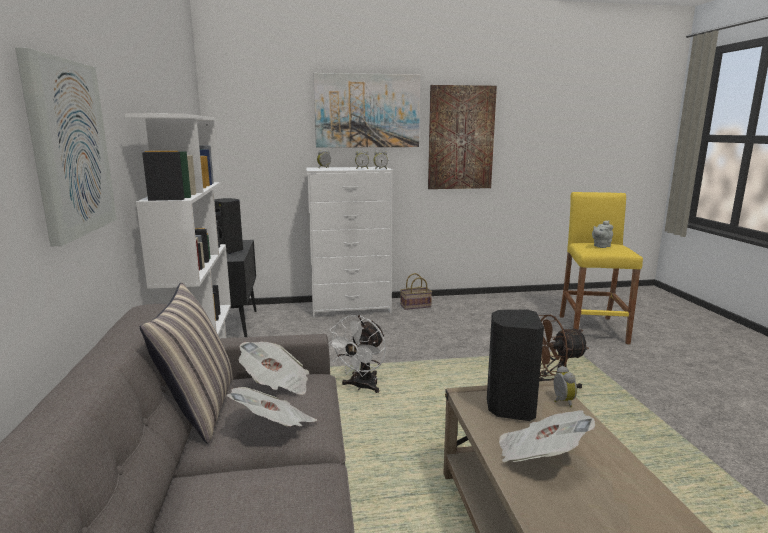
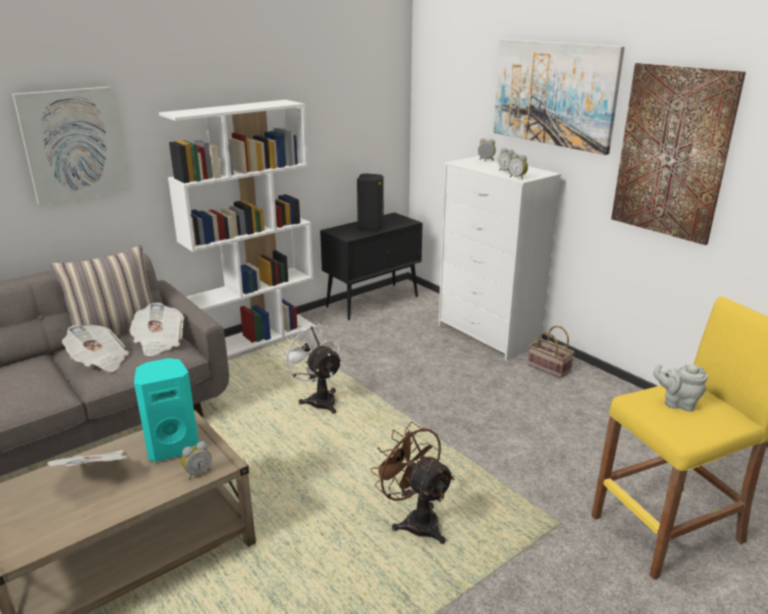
camera: 60 degrees right, 10 degrees up
(361, 387) = (318, 399): white fan -> white fan turned 60 degrees clockwise
(509, 407) = (172, 447): black speaker -> turquoise speaker

